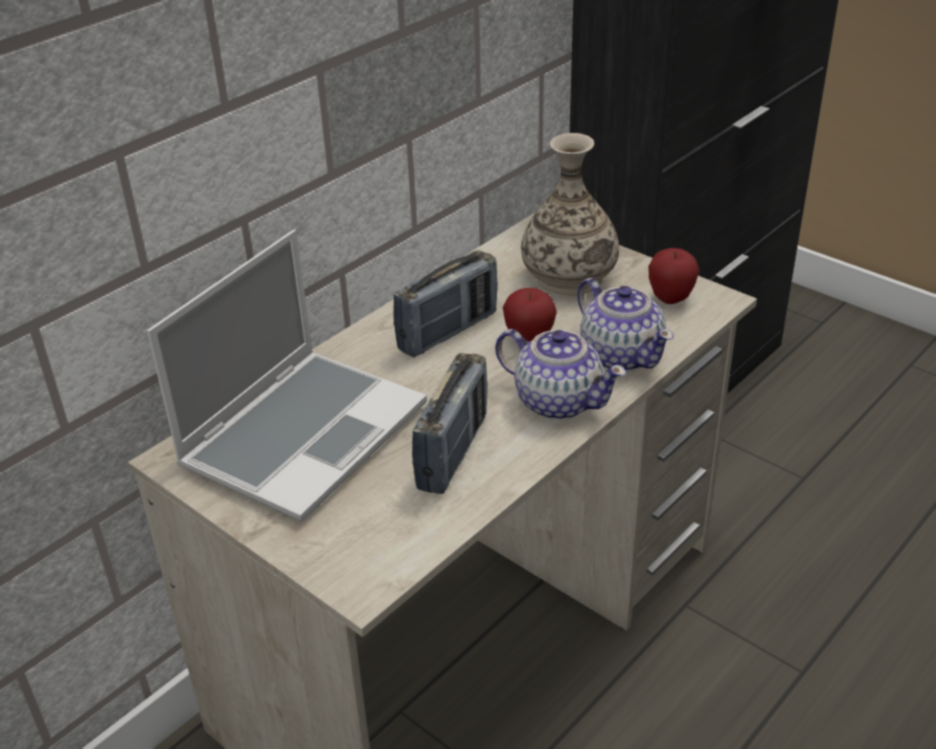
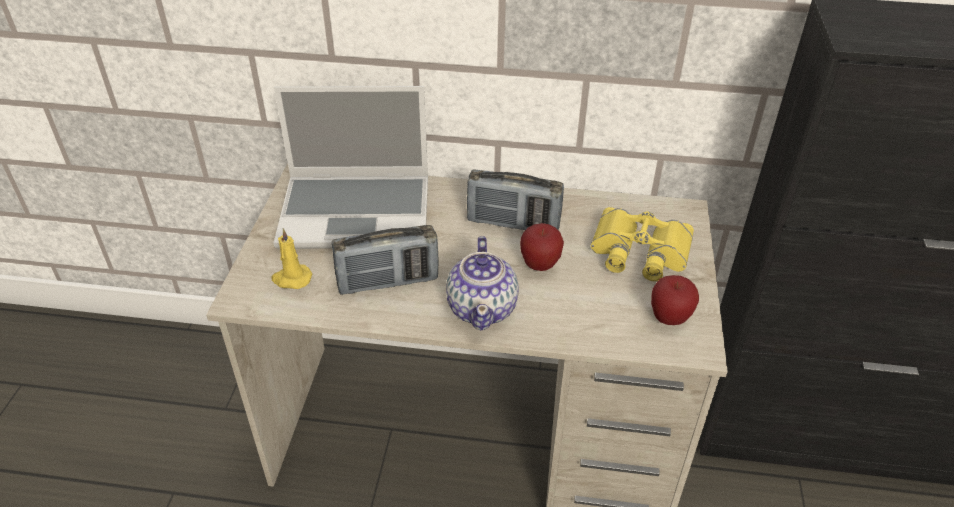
camera: 55 degrees right, 5 degrees up
(370, 528) = (291, 279): none -> yellow candle
(569, 277) = (638, 252): vase -> yellow binoculars
(621, 355) = (567, 319): teapot -> none

